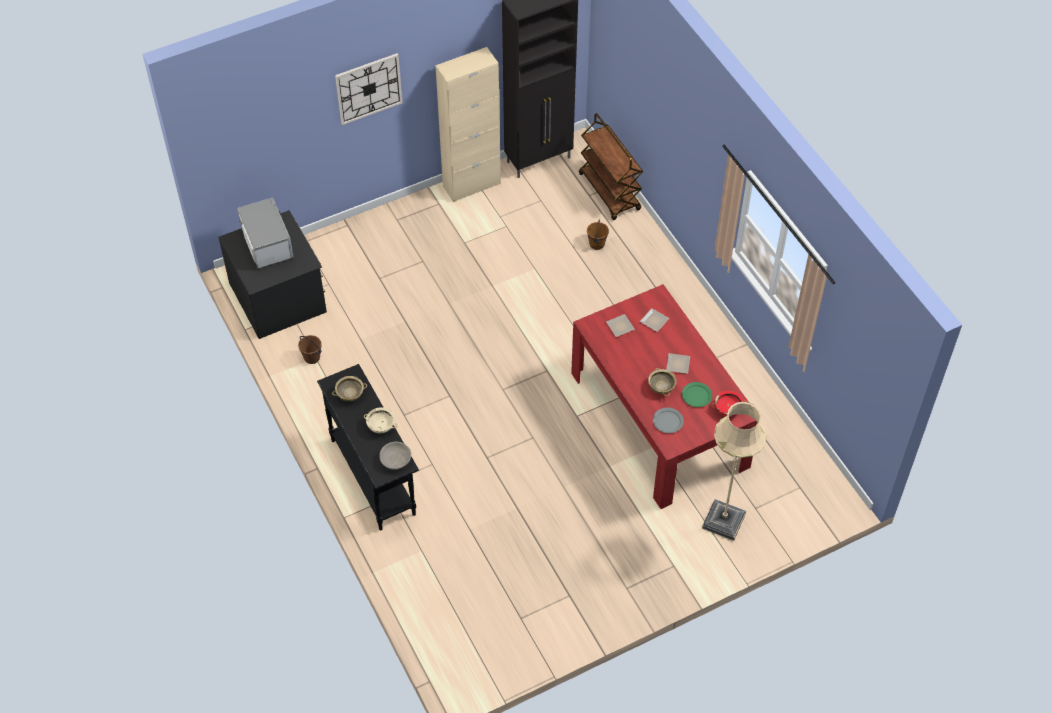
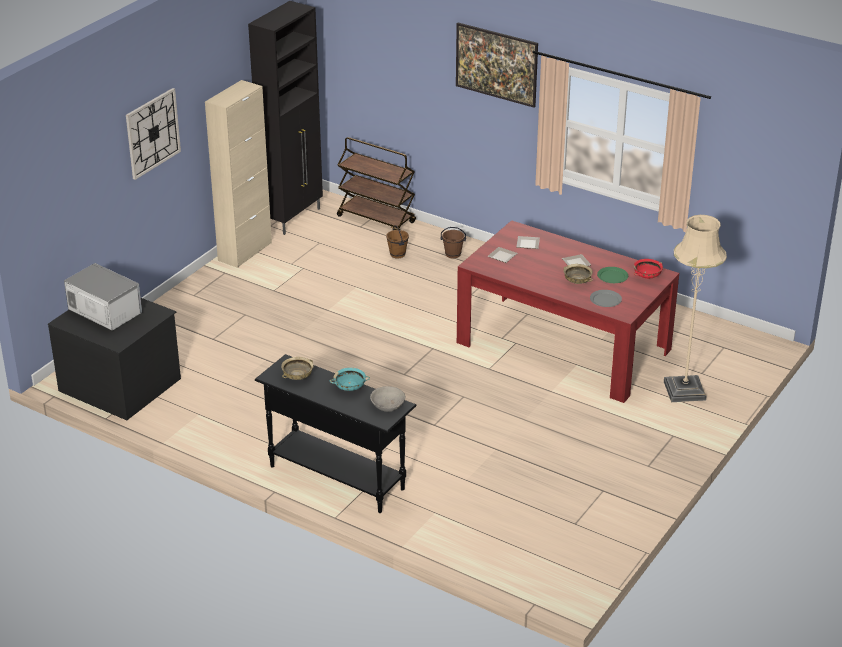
camera: 30 degrees left, 20 degrees down
(312, 357) = (195, 415): brown bucket -> brown bucket (453, 254)
(380, 426) = (349, 387): beige bowl -> turquoise bowl
(704, 143) = (496, 80): none -> picture

